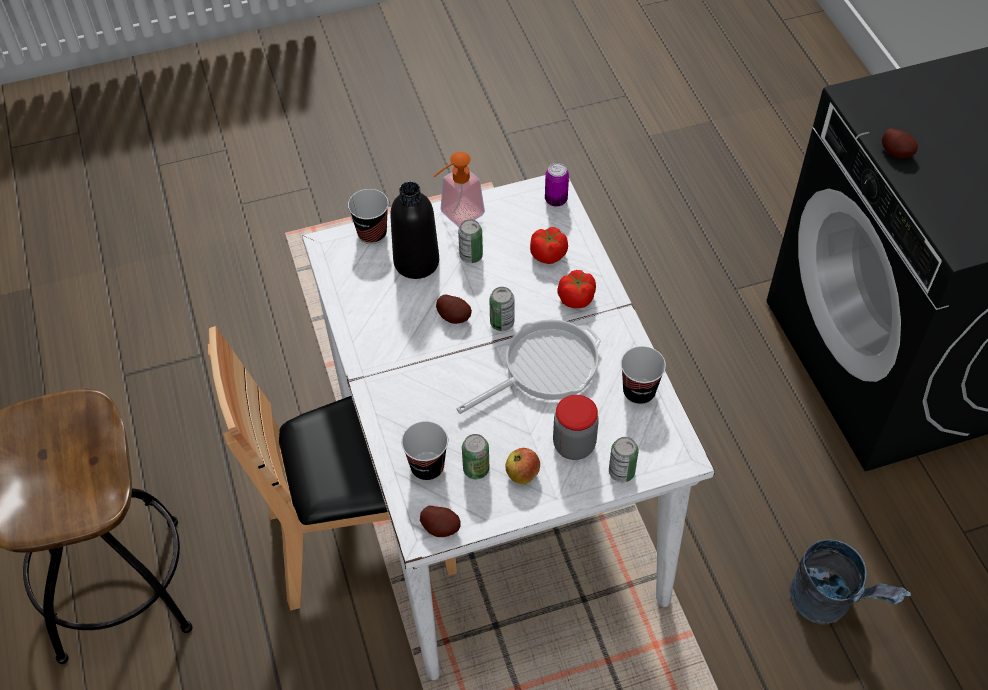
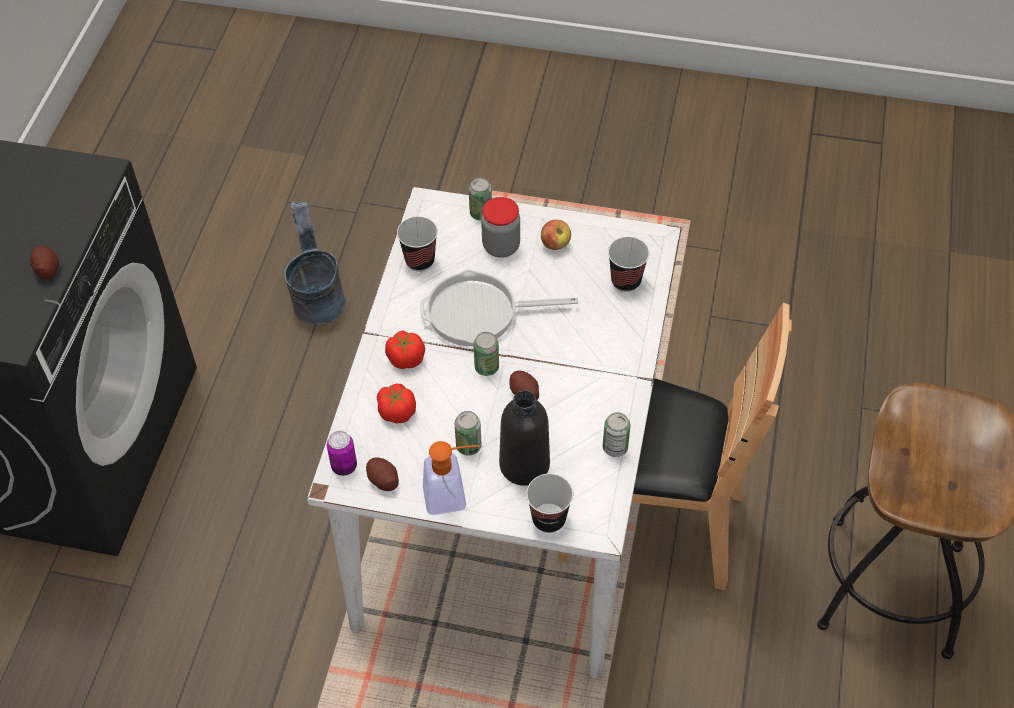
camera: 150 degrees left, 0 degrees up
(441, 527) = (640, 236): potato -> potato (383, 480)
(476, 469) = (588, 263): can -> can (615, 447)

